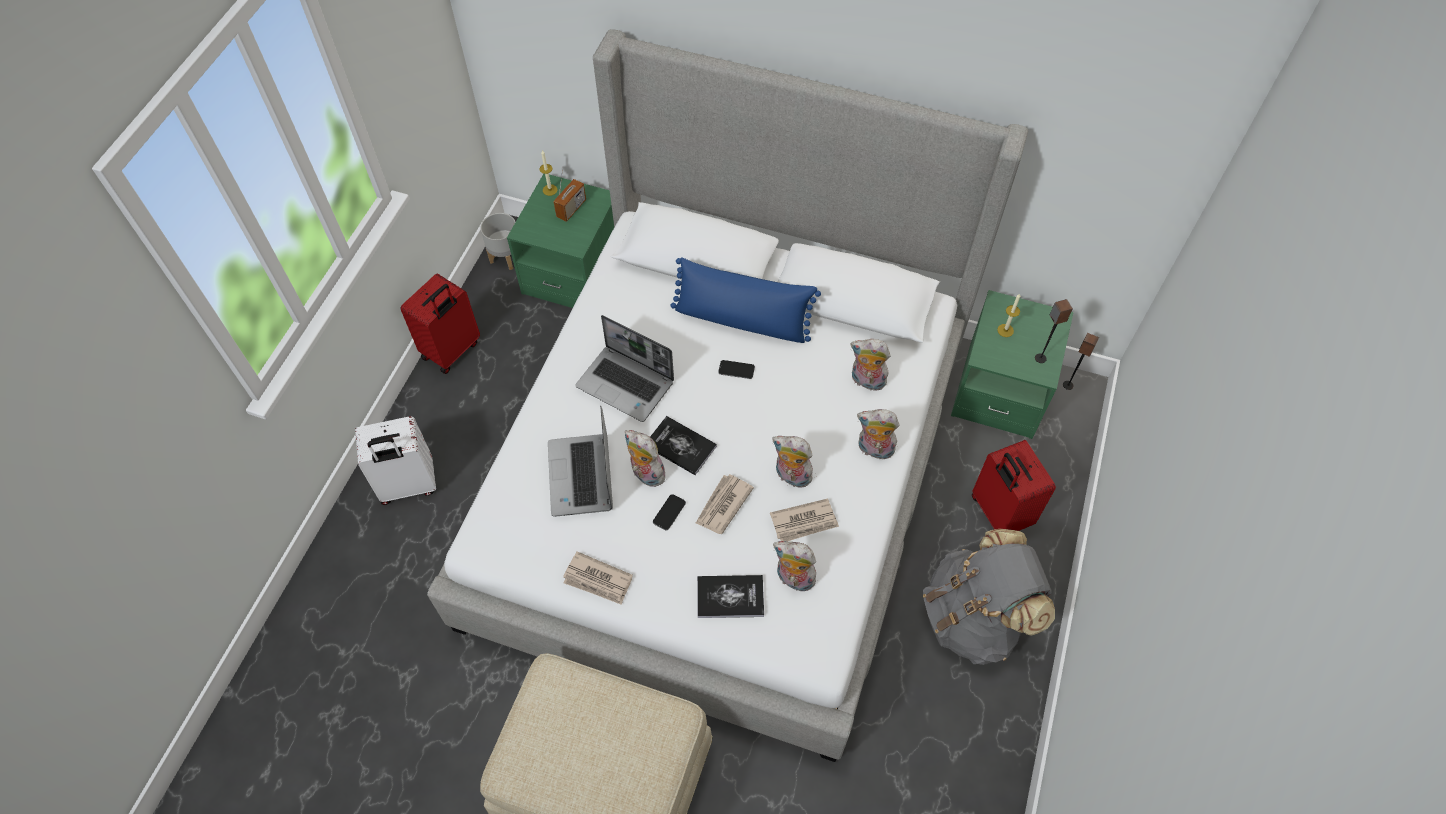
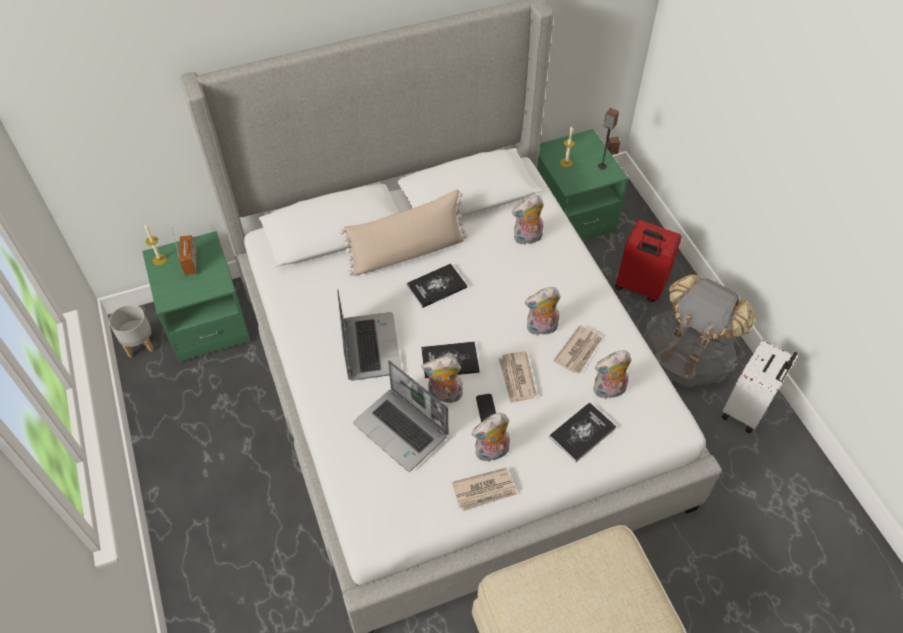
camera: 40 degrees left, 5 degrees down
(408, 486) = (218, 564): white suitcase -> white suitcase (747, 410)
(452, 351) = (159, 440): red suitcase -> none
(626, 384) = (369, 346): laptop -> laptop turned 90 degrees counterclockwise
(736, 370) = (436, 286): phone -> book
(742, 320) = (407, 252): blue pillow -> beige pillow
(874, 450) = (575, 277): plush toy -> plush toy (491, 453)

